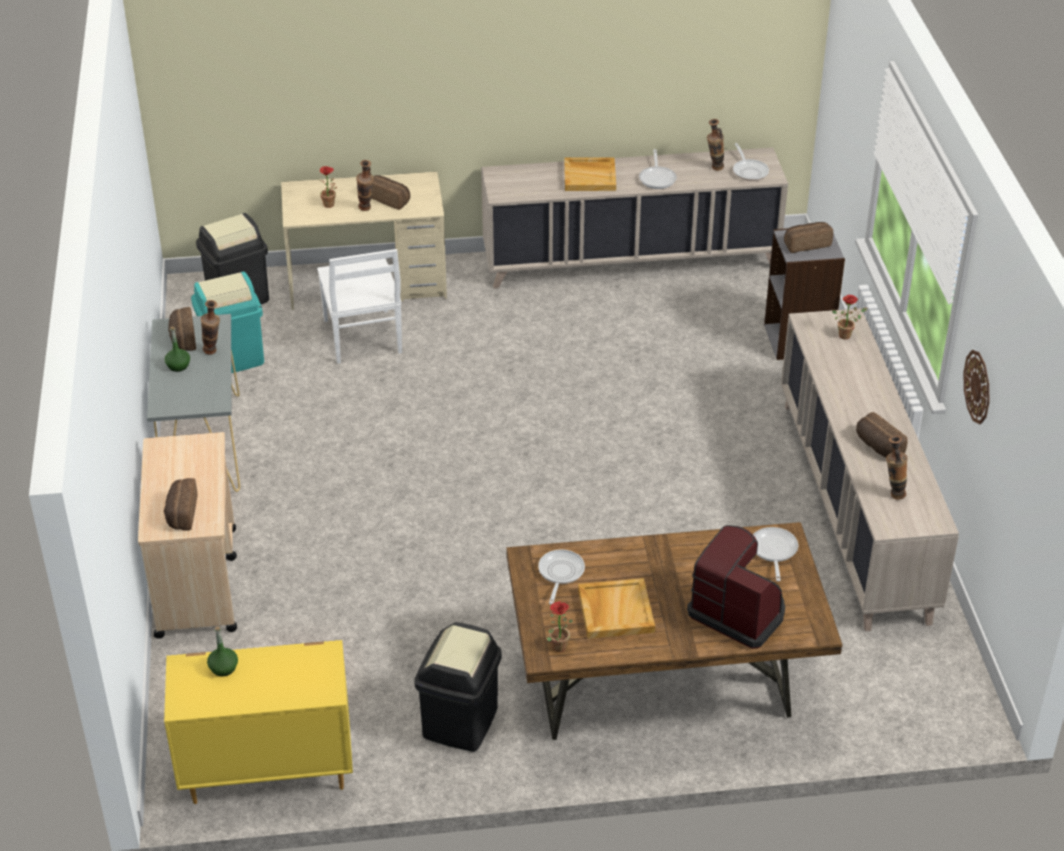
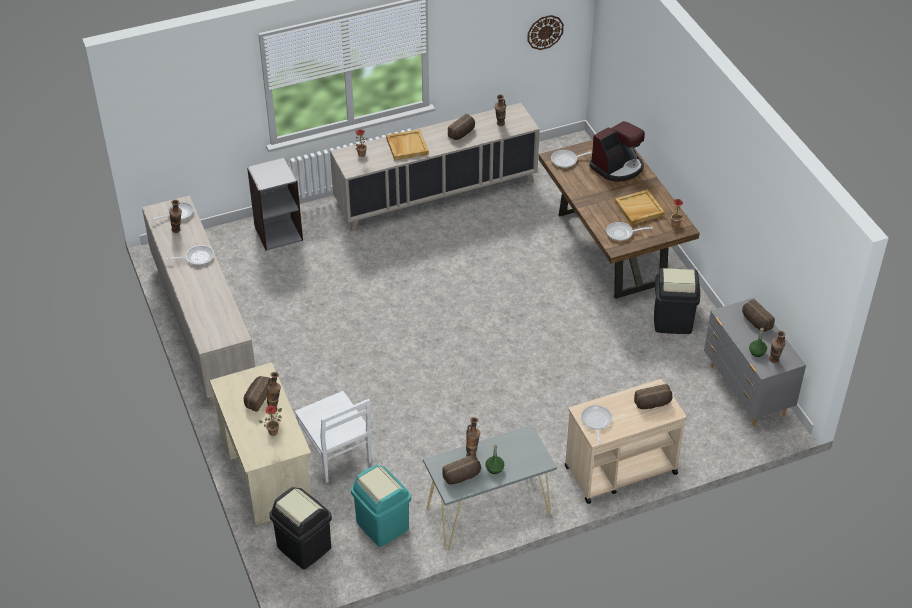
camera: 105 degrees left, 5 degrees up
(182, 451) = (596, 422): none -> frying pan
(192, 682) = (774, 362): none -> vase
(266, 771) = (746, 392): yellow dresser -> grey dresser
(362, 338) = (336, 454): white chair -> white chair turned 90 degrees clockwise
(590, 176) = (202, 292): beige tray -> beige tray (407, 146)
(738, 612) = (617, 167): coffee machine -> coffee machine turned 150 degrees counterclockwise
(806, 244) = (272, 174): bread -> bread (755, 322)
(977, 386) = (471, 55): wall clock -> wall clock (545, 32)

